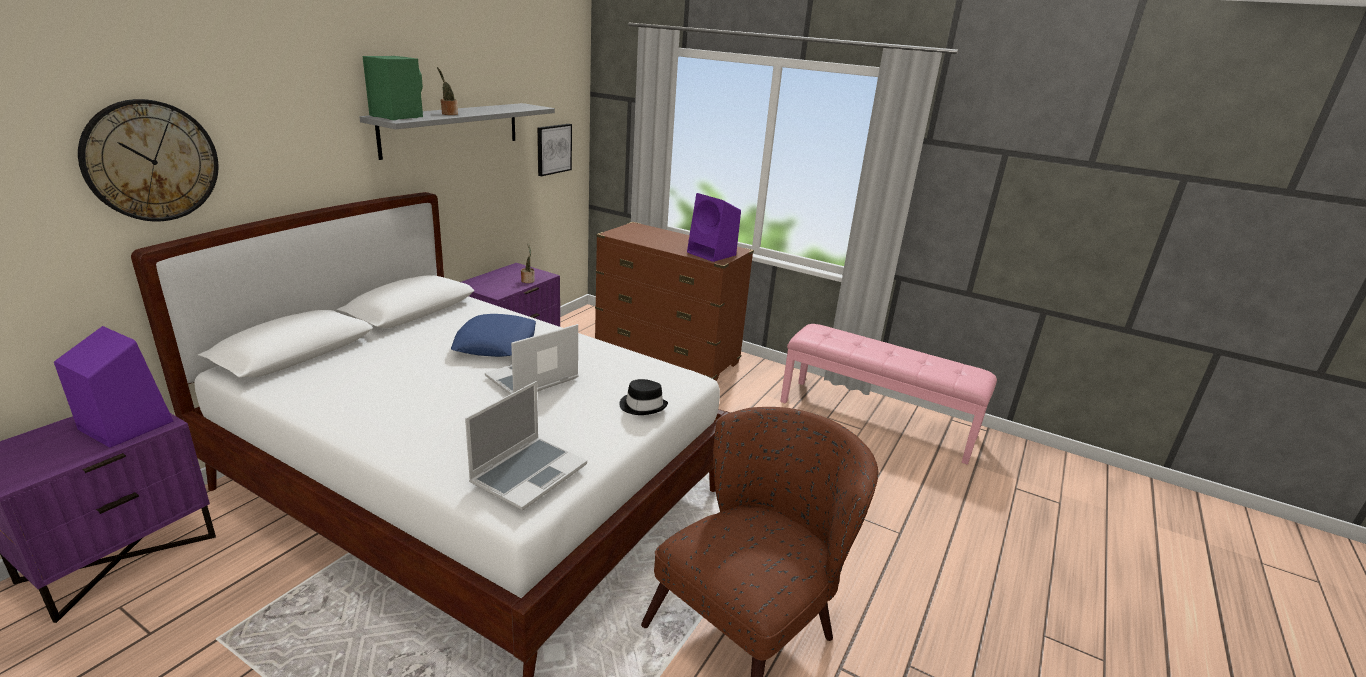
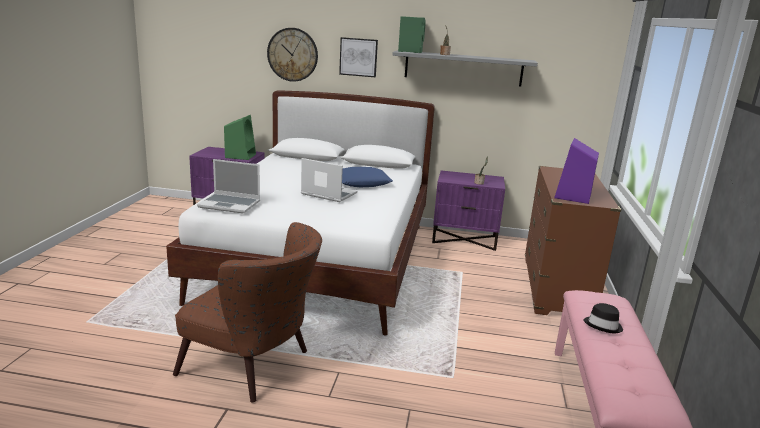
camera: 70 degrees right, 5 degrees down
(124, 425) = (240, 156): purple speaker -> green speaker
(553, 149) = (564, 101): picture -> picture (358, 57)
(643, 406) = (323, 220): black hat -> black hat (603, 325)

